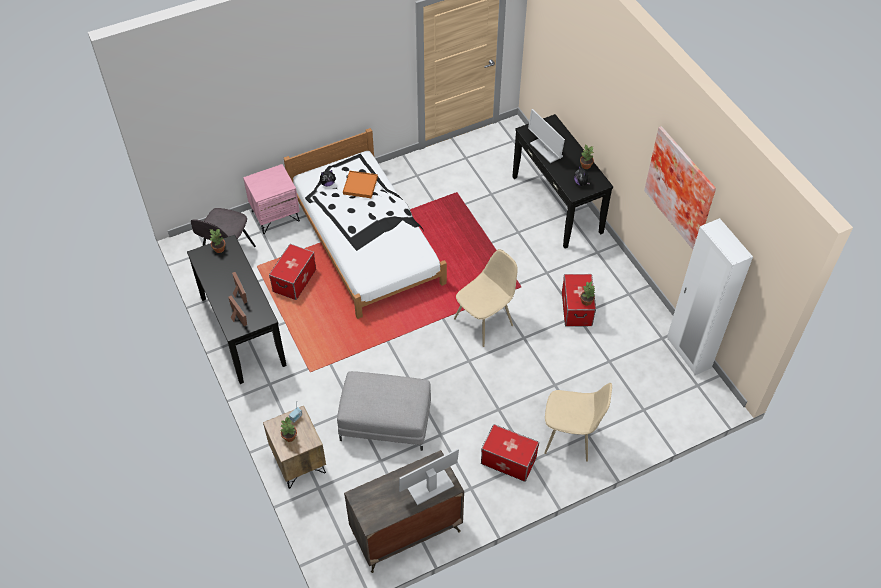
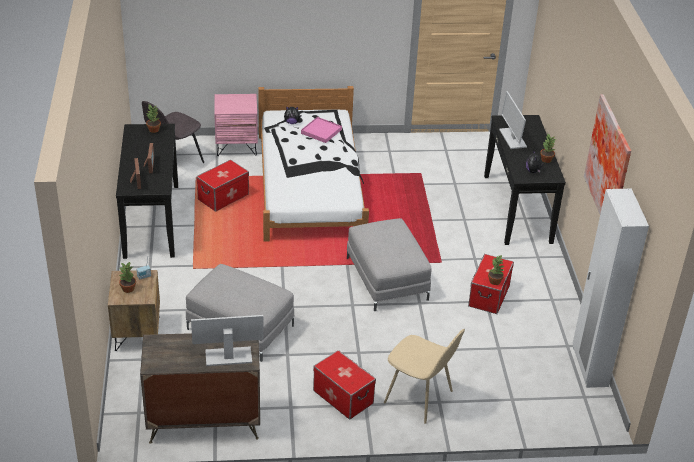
camera: 20 degrees right, 15 degrees down
(360, 186) = (321, 131): orange tray -> pink tray
(484, 321) = (387, 279): beige chair -> grey ottoman

